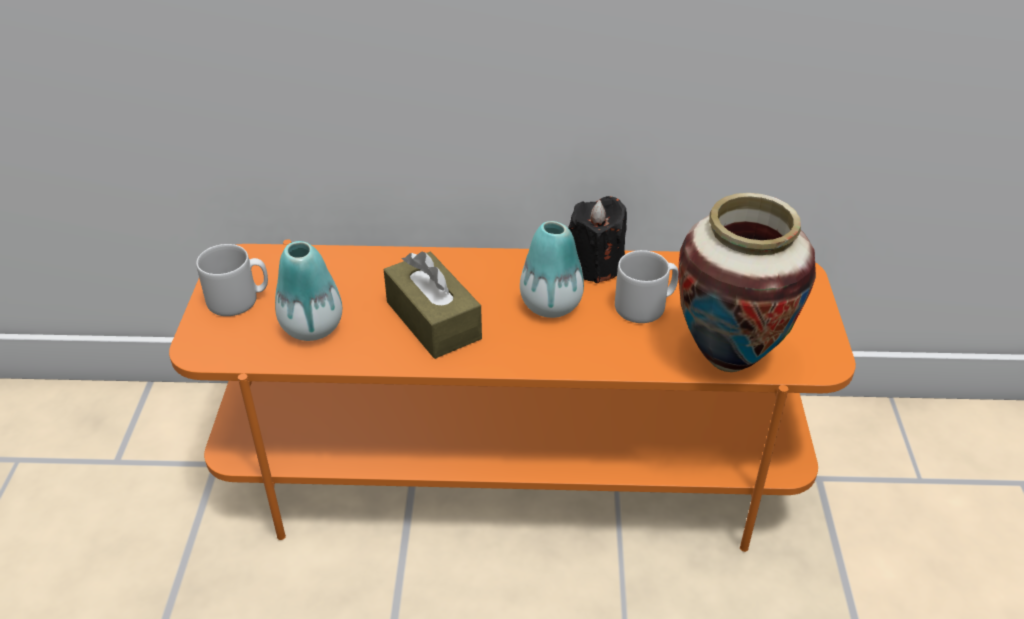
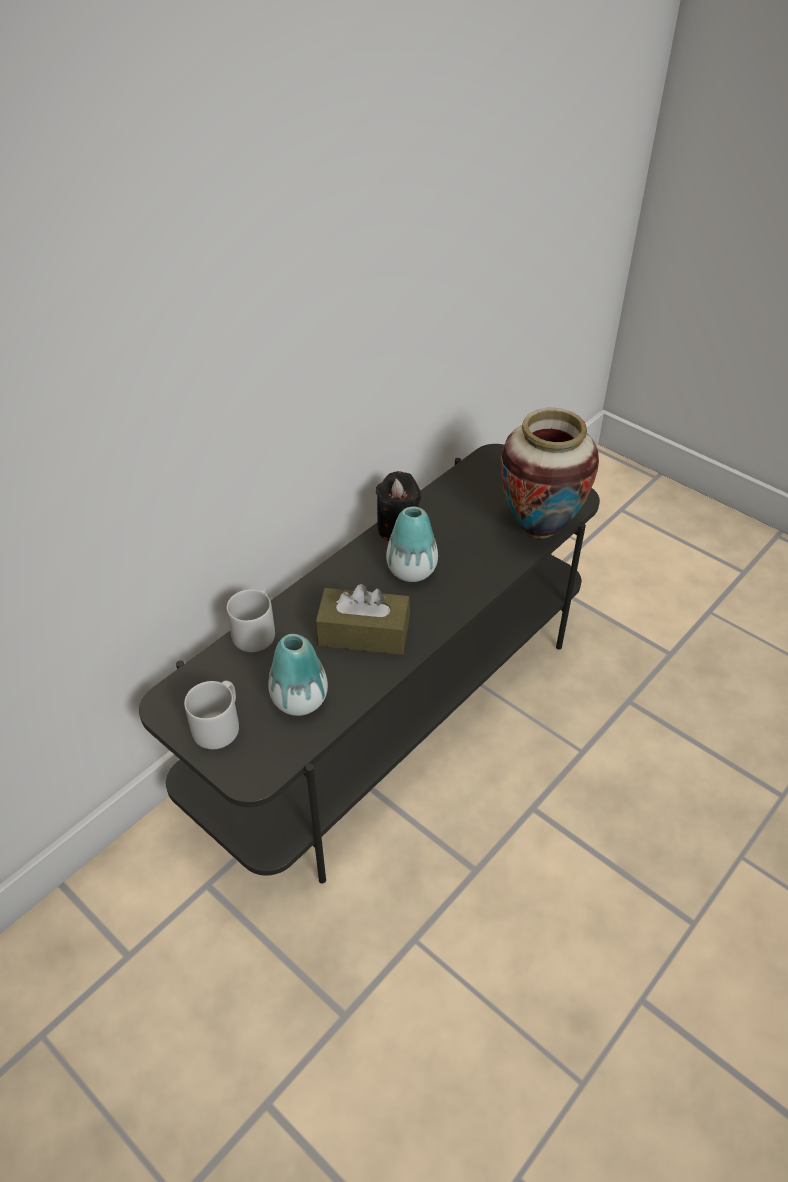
camera: 50 degrees left, 5 degrees up
(514, 468) = (395, 710): orange tv stand -> grey tv stand
(645, 306) = (459, 532): grey mug -> grey mug (256, 632)

